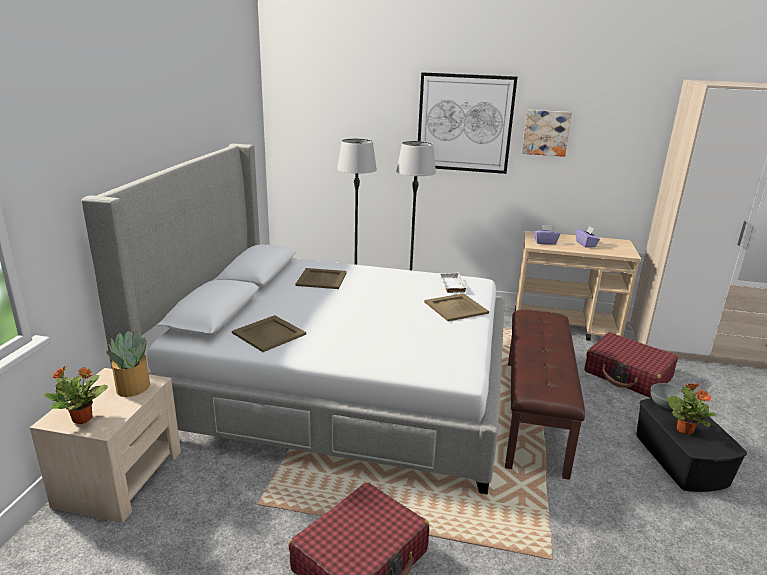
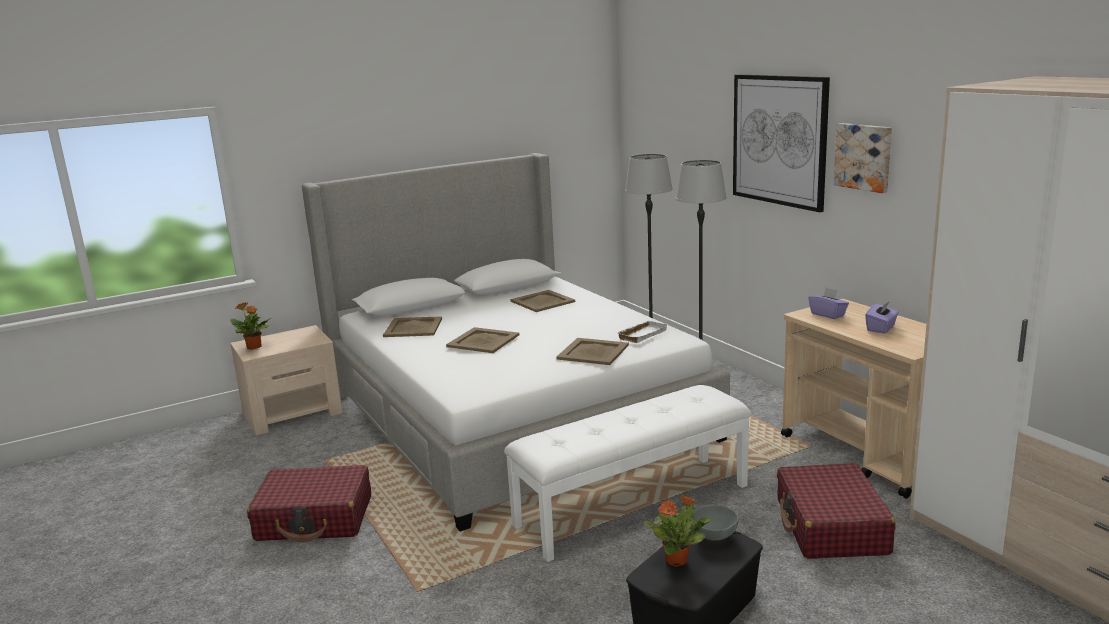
camera: 50 degrees right, 5 degrees down
(132, 387) = (304, 340): potted plant -> none
(365, 325) = (484, 341): none -> beige tray
(533, 412) = (632, 505): brown bench -> white bench

